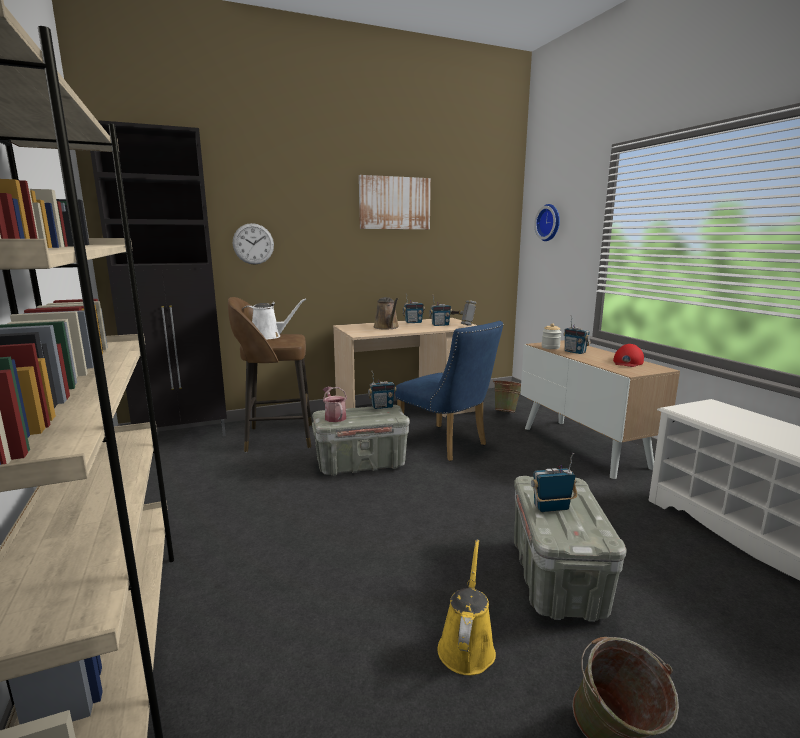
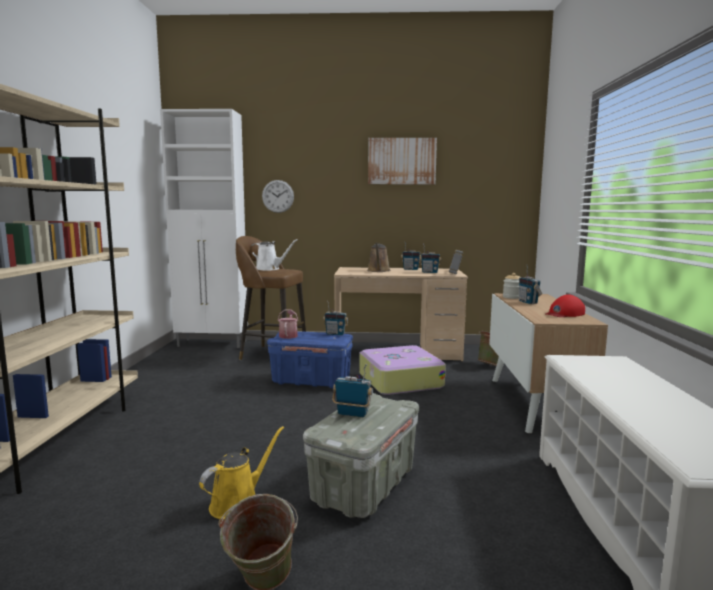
camera: 25 degrees right, 5 degrees down
(184, 435) = (213, 344): black cabinet -> white cabinet
(361, 464) = (311, 381): grey storage box -> blue storage box
(447, 445) = (399, 380): blue chair -> suitcase
(549, 222) = (556, 176): wall clock -> none

